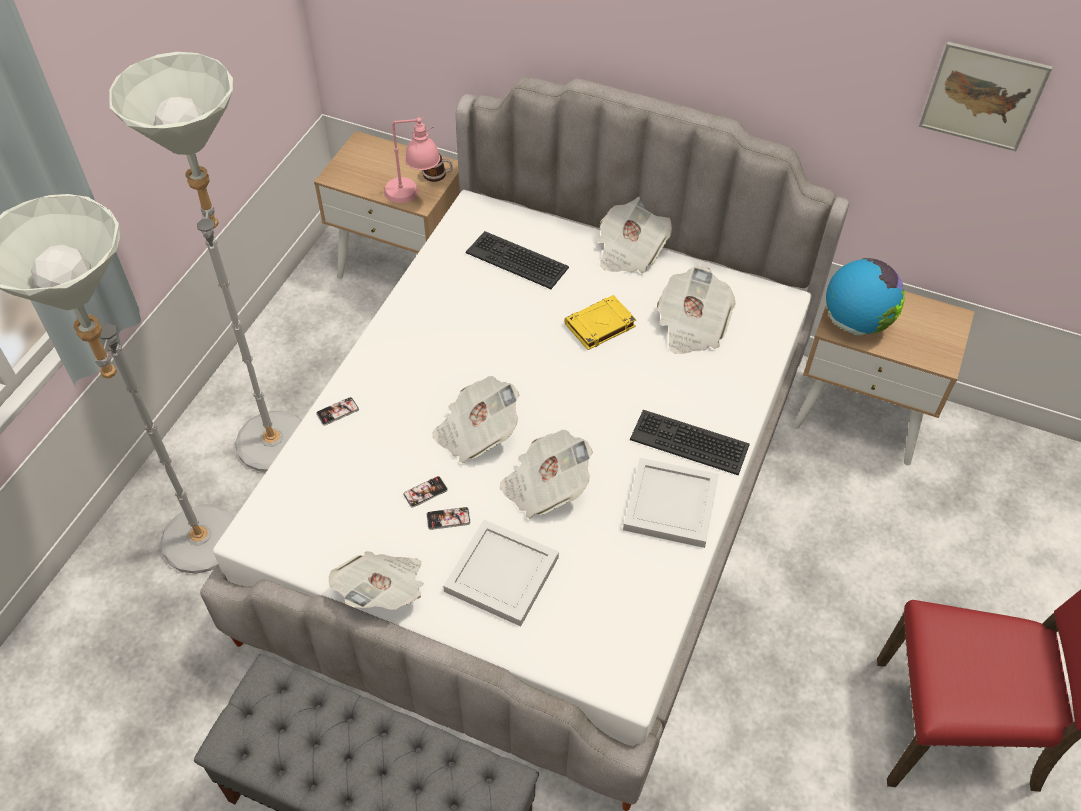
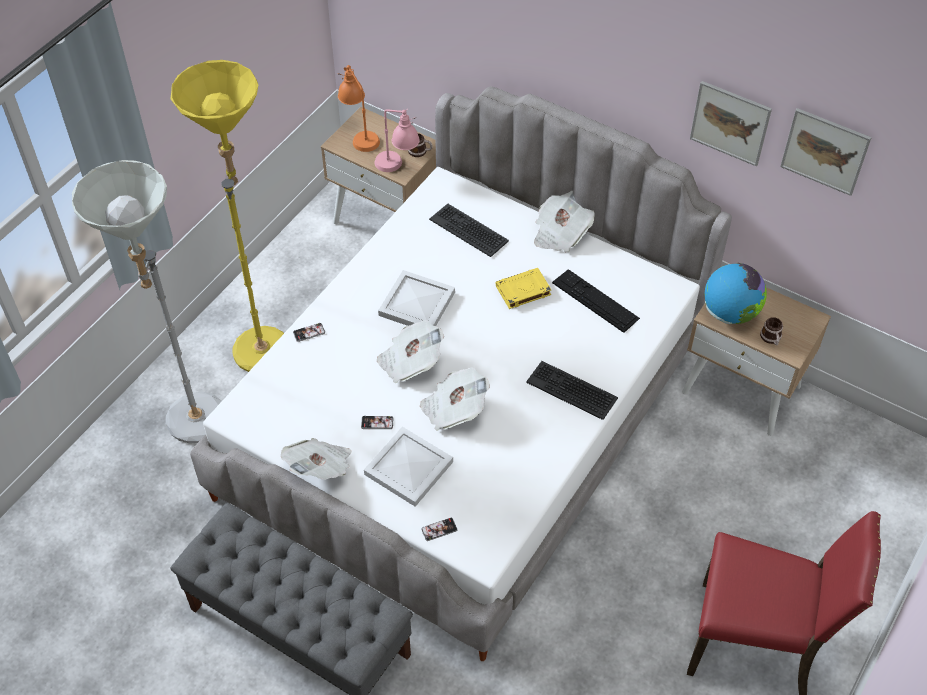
camera: 10 degrees right, 0 degrees up
(273, 429) = (263, 340): grey floor lamp -> yellow floor lamp
(360, 163) = (359, 135): none -> orange table lamp
(425, 492) = (364, 401): phone -> phone (439, 529)
(671, 506) = (546, 436): white tray -> white tray (417, 305)
(691, 326) = (595, 300): newspaper -> keyboard
(850, 77) = (730, 123): none -> picture
(913, 347) = (771, 338): none -> mug

